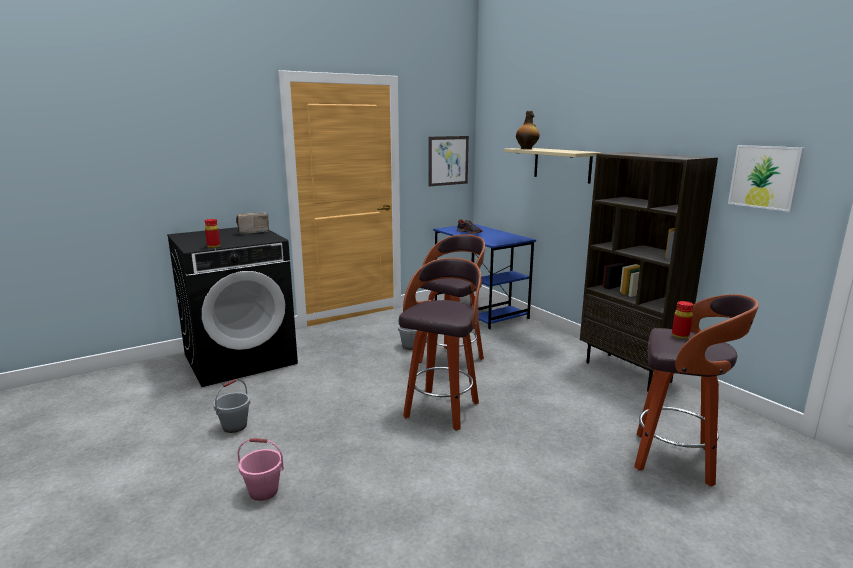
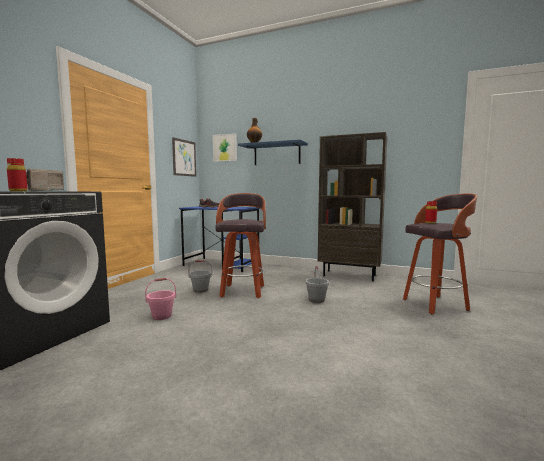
camera: 35 degrees left, 10 degrees down
(234, 426) = (96, 390): grey bucket -> grey bucket (316, 300)
(263, 491) = (214, 436): pink bucket -> pink bucket (161, 316)
(442, 409) = (280, 318): stool -> none
(562, 164) = (277, 154): beige shelf -> blue shelf
(764, 177) = (414, 144): picture -> picture (225, 147)

